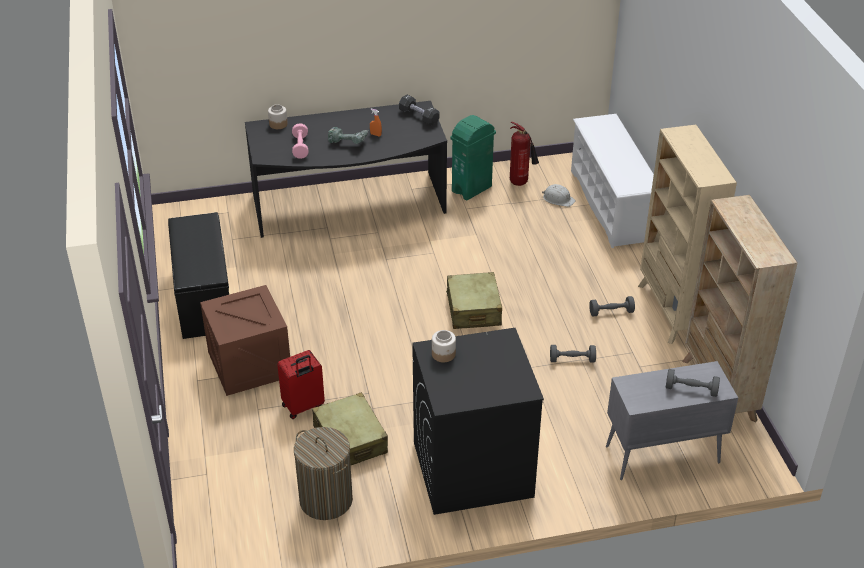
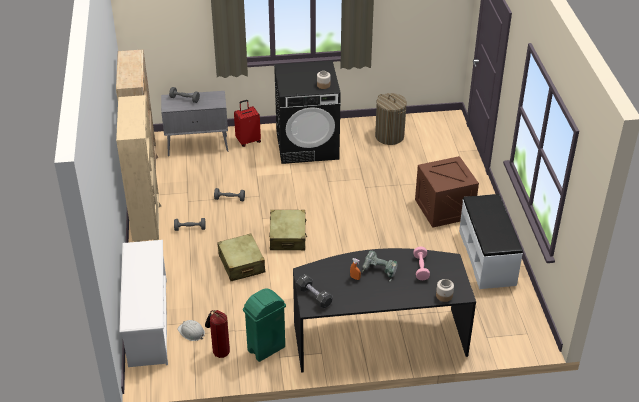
camera: 175 degrees left, 0 degrees up
(203, 298) = (487, 257): black bench -> white bench
(303, 407) = (406, 181): red suitcase -> red suitcase (248, 141)
(350, 440) = (376, 163): beige suitcase -> beige suitcase (241, 264)

